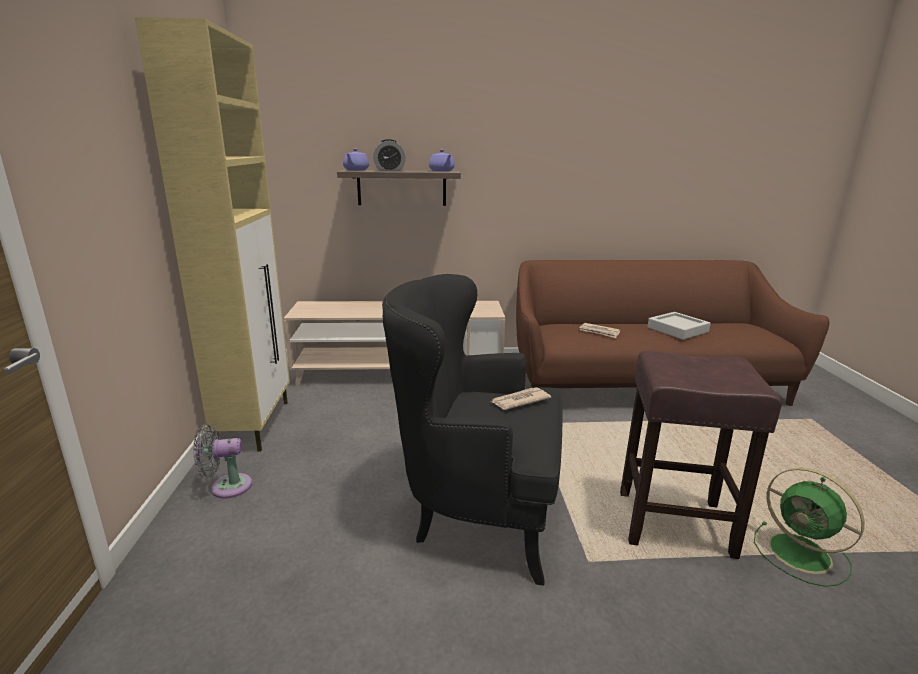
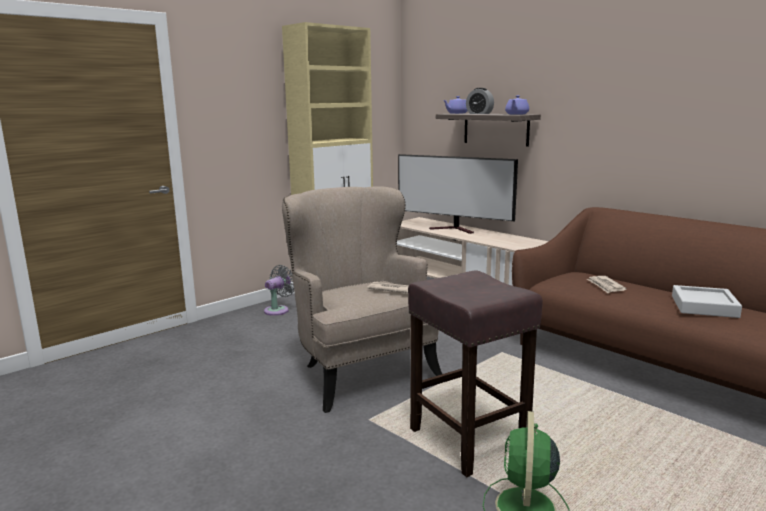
camera: 50 degrees right, 5 degrees down
(227, 487) = (278, 310): grey fan -> grey fan turned 90 degrees clockwise
(374, 308) = (455, 229): none -> television
(476, 512) = (361, 371): black armchair -> beige armchair

